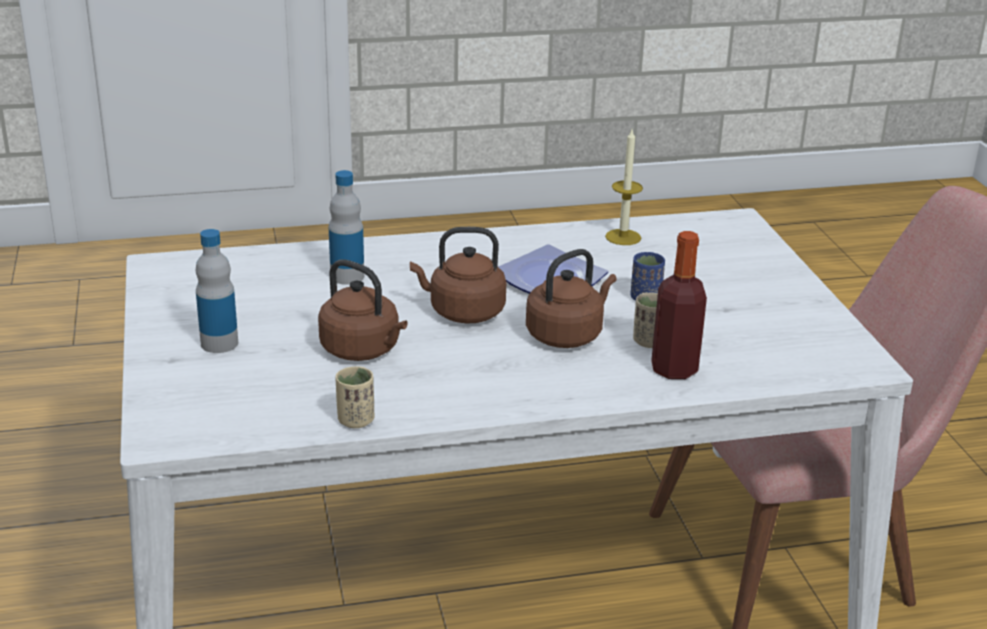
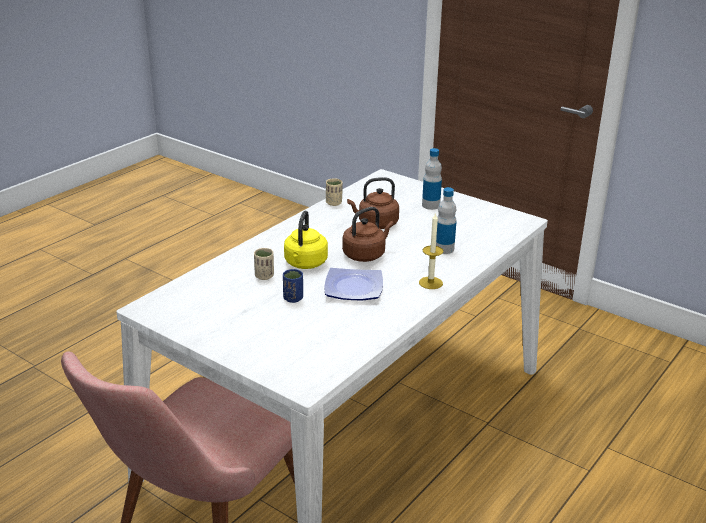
camera: 140 degrees right, 0 degrees up
(567, 335) = (305, 264): brown kettle -> yellow kettle
(623, 237) = (356, 335): candle -> candle (430, 283)
(674, 369) = (238, 268): bottle -> none

